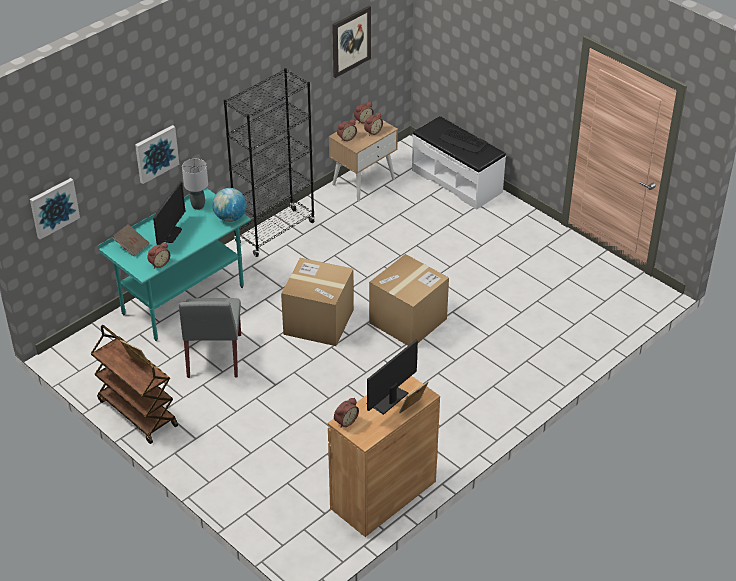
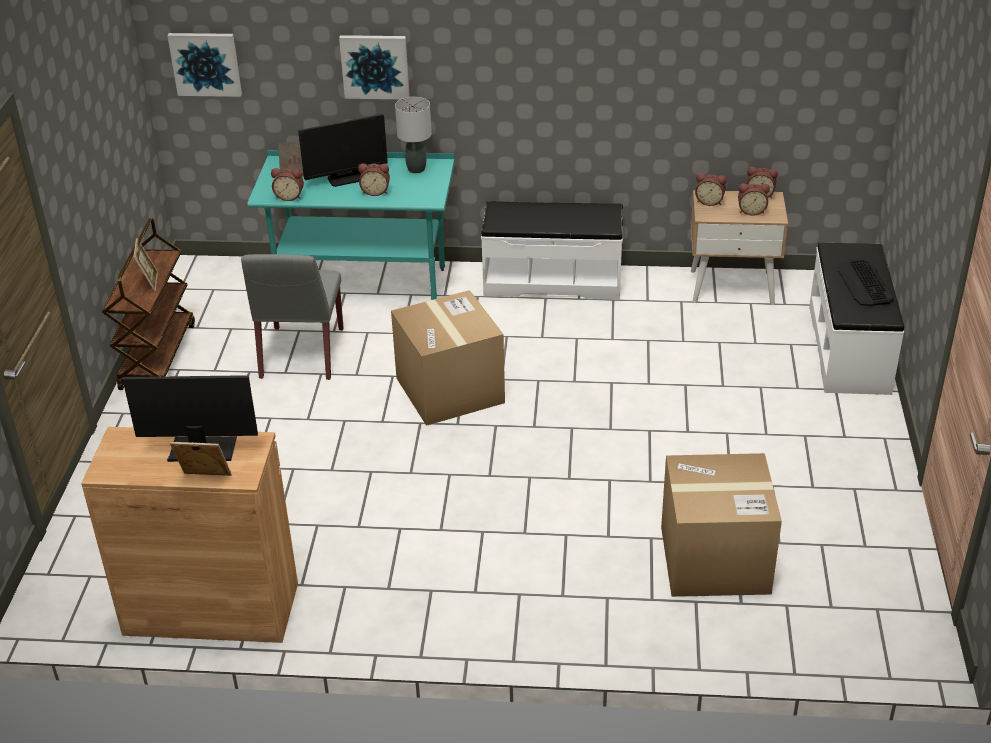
camera: 50 degrees right, 5 degrees down
(214, 356) = (302, 354): grey chair -> grey chair turned 45 degrees counterclockwise
(230, 217) = (425, 195): globe -> none
(275, 232) = (552, 280): black bookcase -> white bench
(345, 421) = (123, 438): alarm clock -> alarm clock (375, 191)
(351, 41) = (760, 56): picture -> none
(408, 321) = (543, 454): cardboard box -> cardboard box (714, 560)

